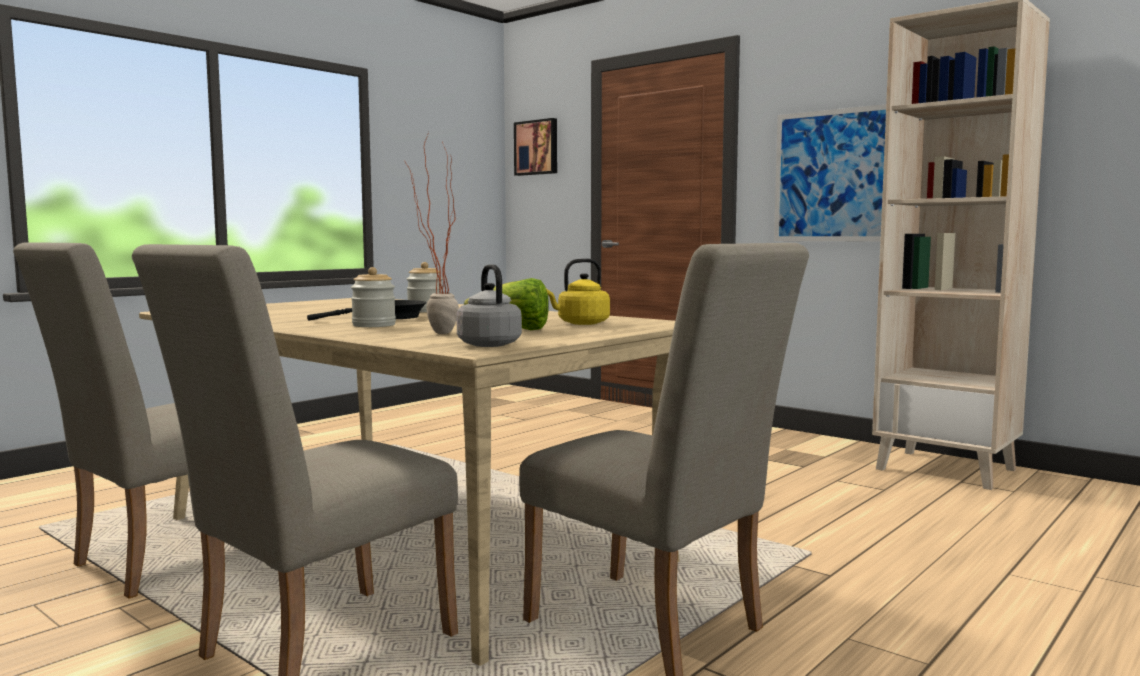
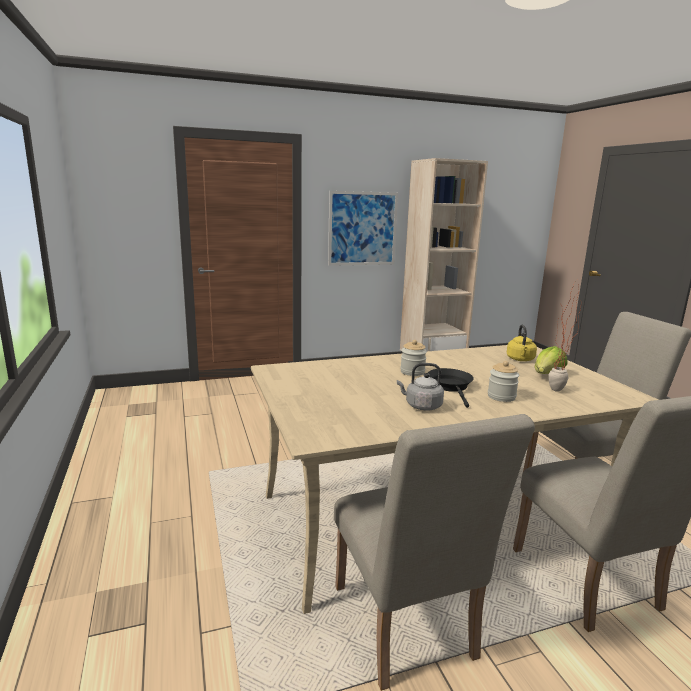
camera: 60 degrees left, 10 degrees up
(488, 344) = (614, 391): grey kettle -> grey kettle (421, 406)
(537, 147) = (114, 191): picture -> none

